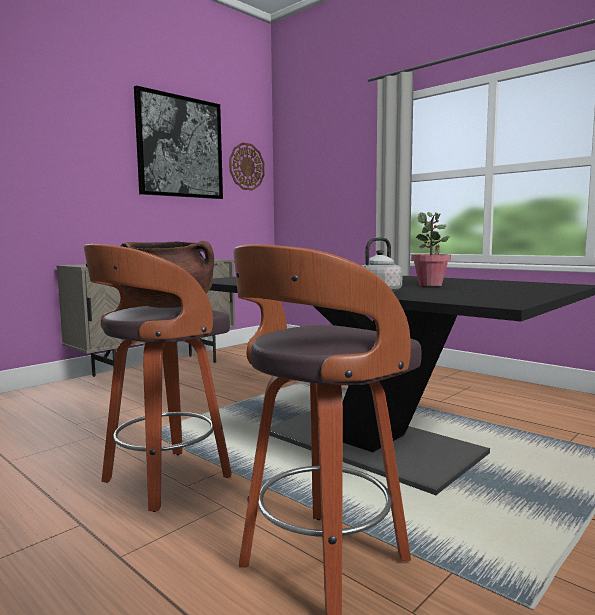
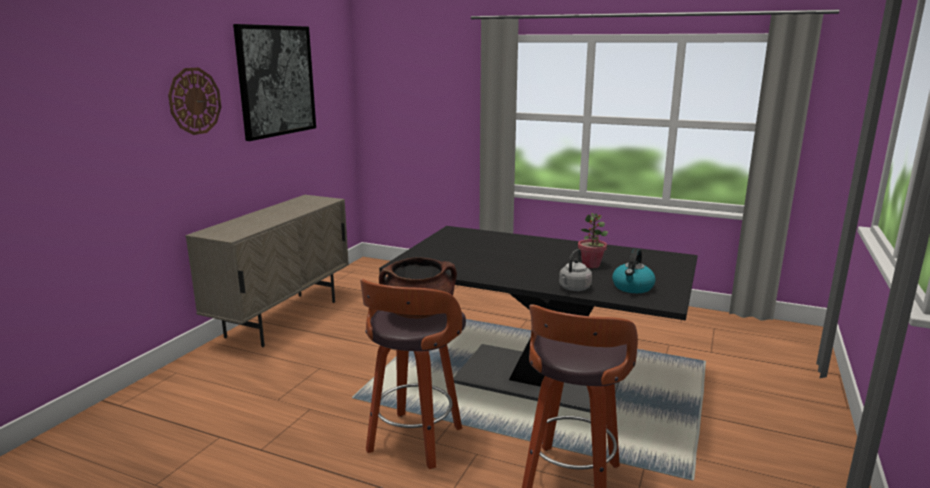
camera: 20 degrees left, 10 degrees up
(246, 166) = (332, 87): wall clock -> wall clock (194, 101)
(464, 295) = (632, 287): none -> kettle

